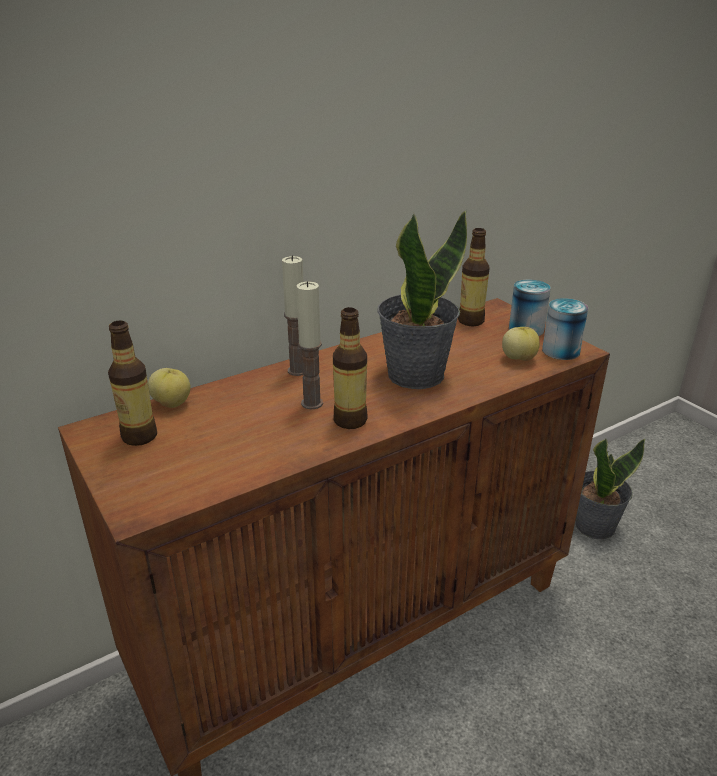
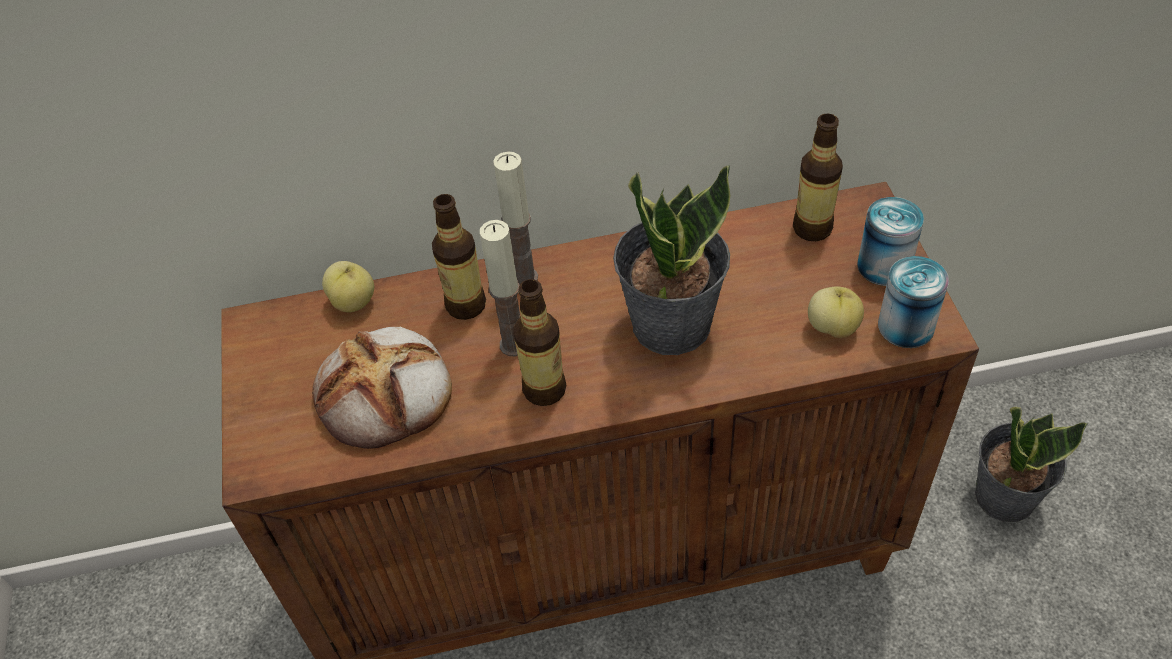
camera: 25 degrees right, 20 degrees up
(139, 436) = (299, 350): bottle -> bottle (466, 305)
(227, 446) = (386, 393): none -> bread

